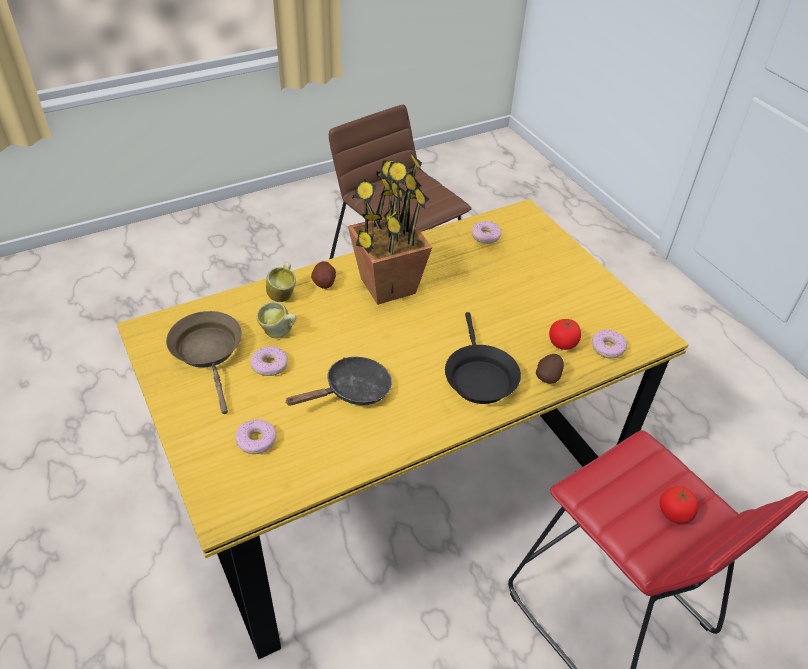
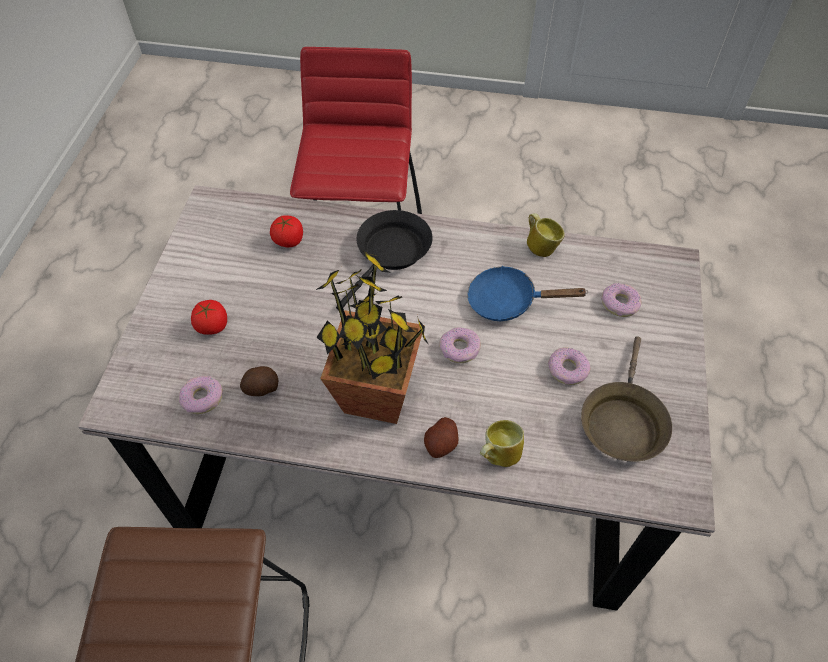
camera: 140 degrees left, 10 degrees up
(279, 333) = (536, 402): mug -> mug (540, 246)
(352, 391) = (508, 301): black frying pan -> blue frying pan
(398, 471) = (414, 446): yellow dining table -> grey dining table
(548, 376) = (335, 223): potato -> potato (261, 389)
(607, 348) = (259, 217): donut -> donut (460, 349)
(674, 513) = (346, 140): tomato -> tomato (212, 326)

